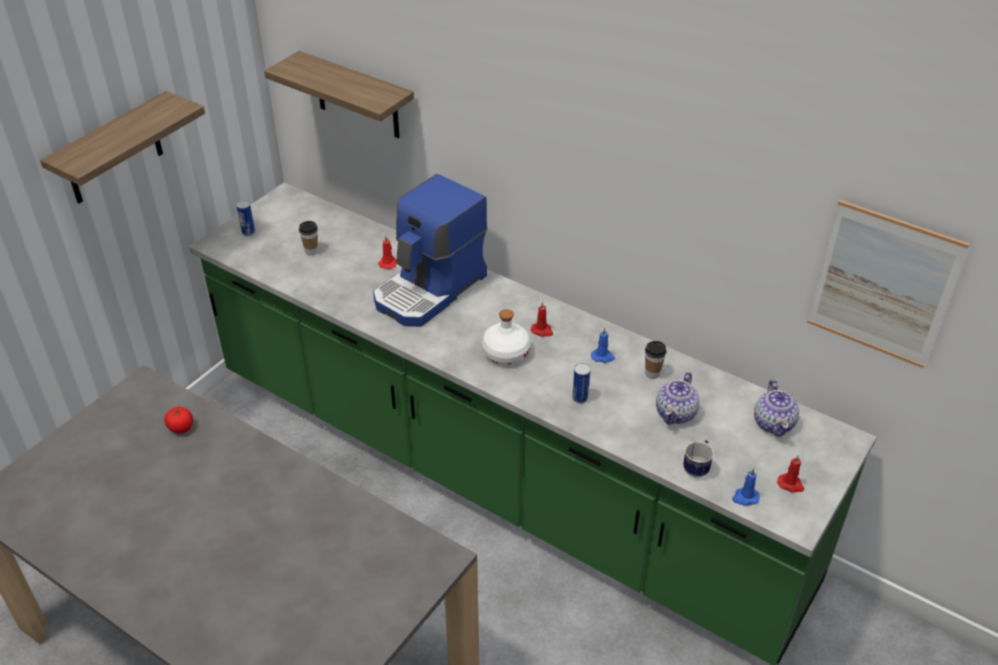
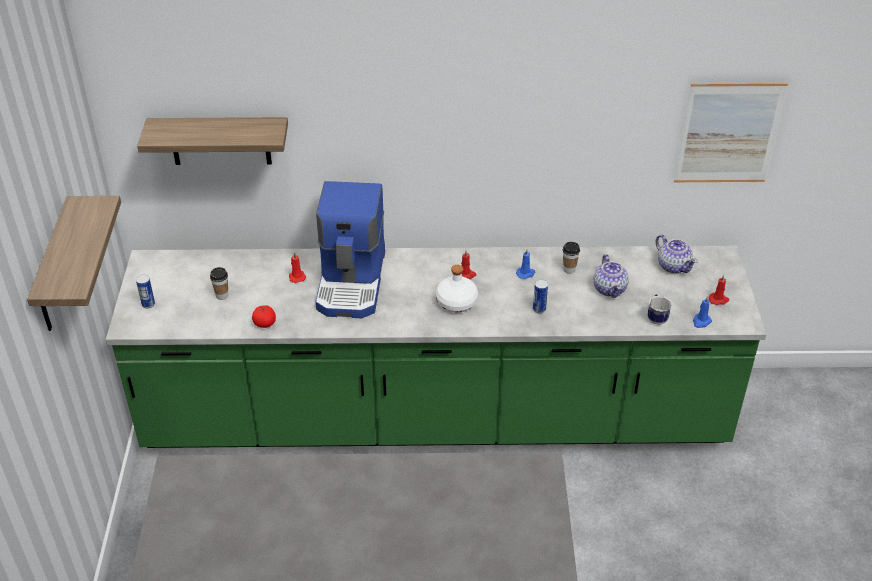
camera: 35 degrees left, 0 degrees up
(181, 428) = (248, 485): tomato -> tomato (264, 323)

